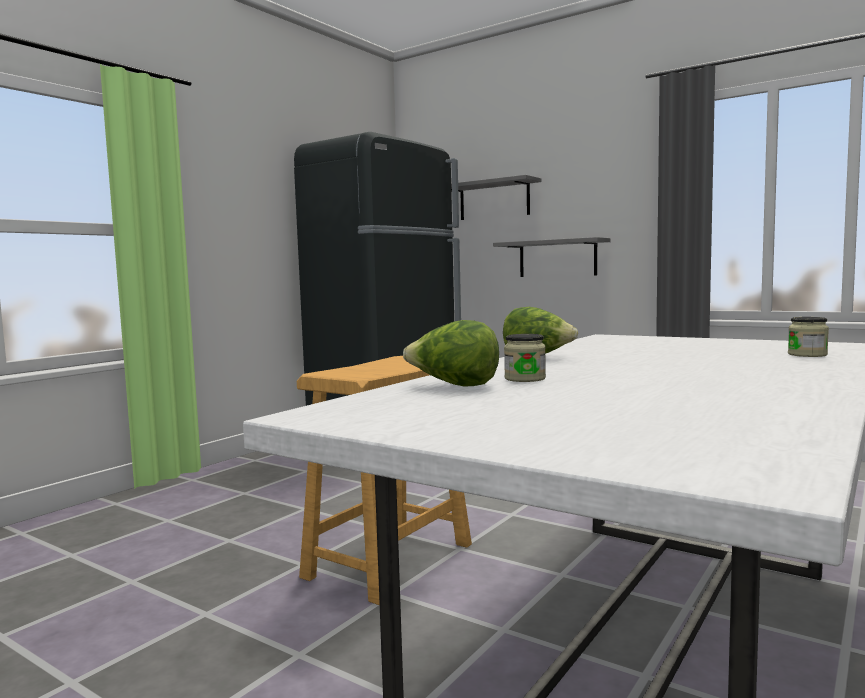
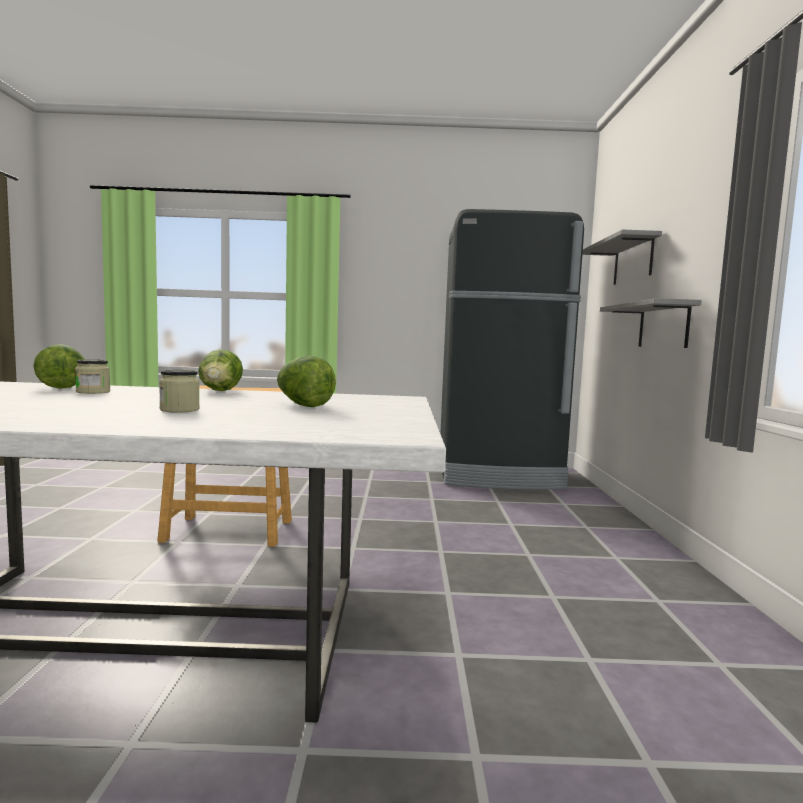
camera: 55 degrees right, 0 degrees up
(675, 348) = (303, 406): none -> lettuce
(807, 354) = (270, 425): jar -> jar (179, 410)

